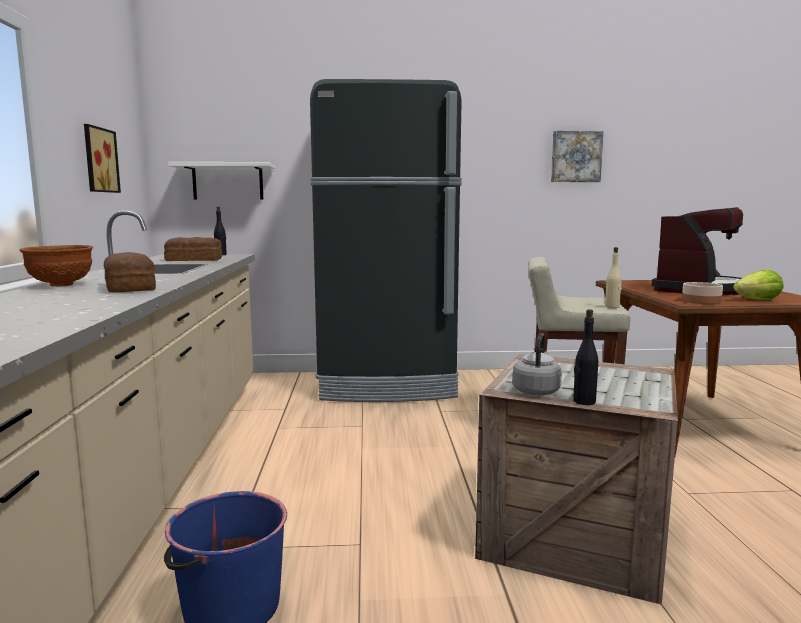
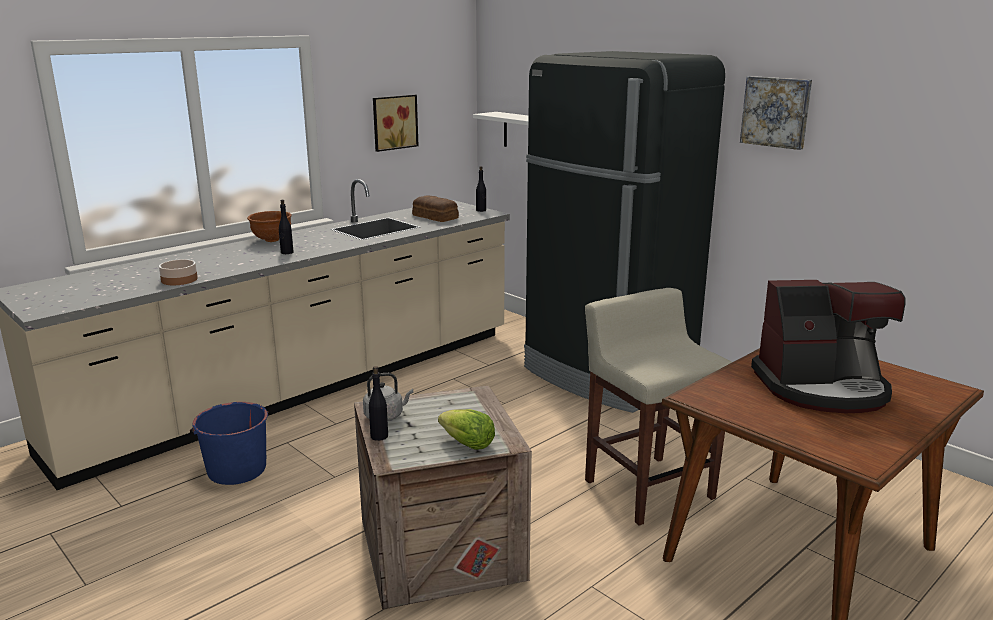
camera: 50 degrees right, 10 degrees up
(131, 287) = (287, 252): bread -> black bottle
(575, 157) = (892, 146): picture -> picture (776, 112)
(612, 307) = (660, 372): beige bottle -> none
(701, 301) = (724, 401): bowl -> bowl (180, 280)
(758, 300) = (794, 427): lettuce -> lettuce (468, 444)

